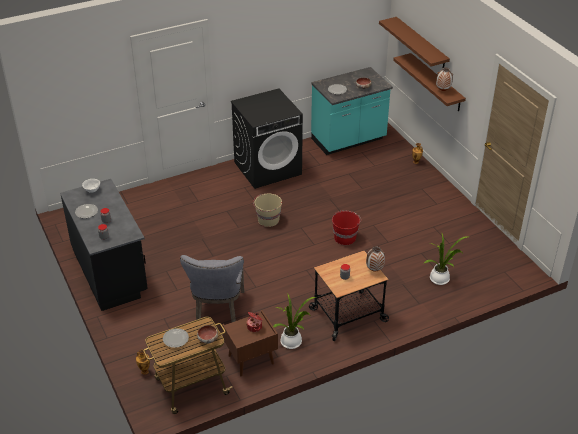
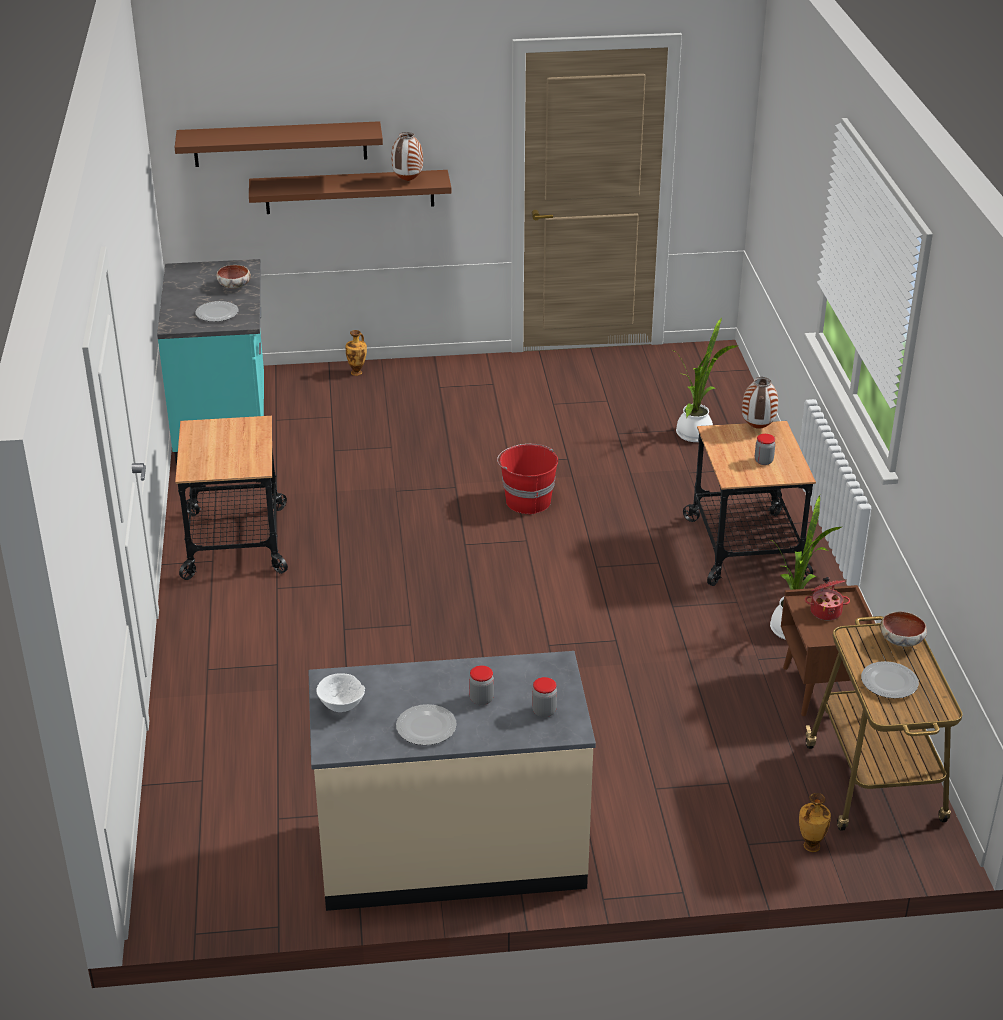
camera: 70 degrees left, 5 degrees down
(110, 271) = (451, 851): black counter -> beige counter
(218, 311) = (668, 705): grey chair -> none
(268, 168) = (234, 542): black washing machine -> cart
(268, 220) = (413, 580): beige bucket -> none

